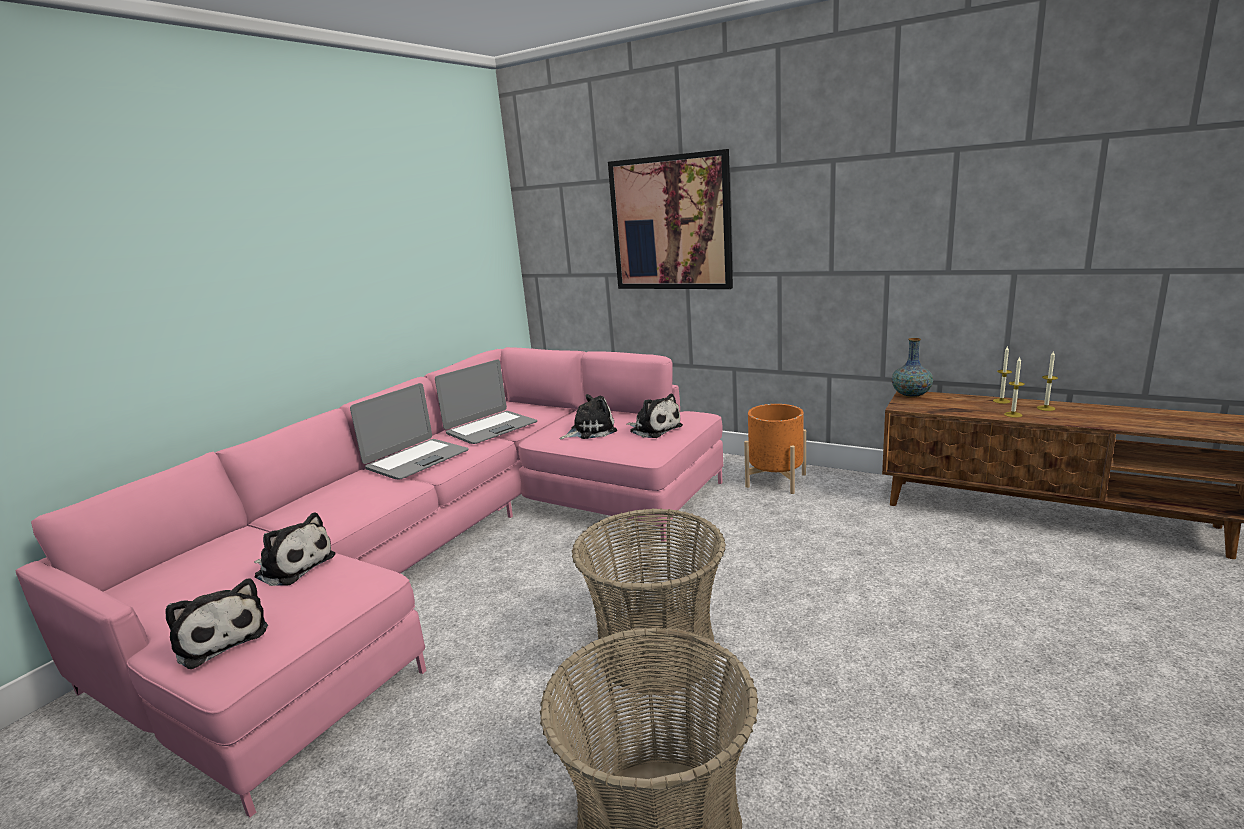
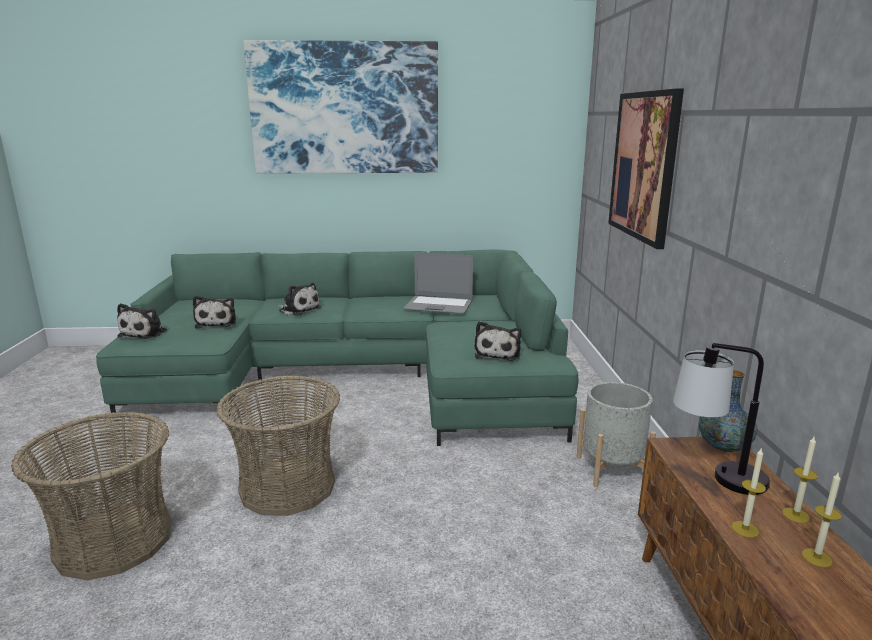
camera: 55 degrees right, 0 degrees up
(275, 201) = (345, 109): none -> picture
(416, 460) = (366, 304): laptop -> none
(451, 551) = (358, 375): pink sofa -> green sofa
(590, 431) = (468, 334): plush toy -> plush toy (298, 309)
(776, 480) = (611, 469): orange planter -> grey planter
(951, 406) = (715, 478): none -> table lamp

